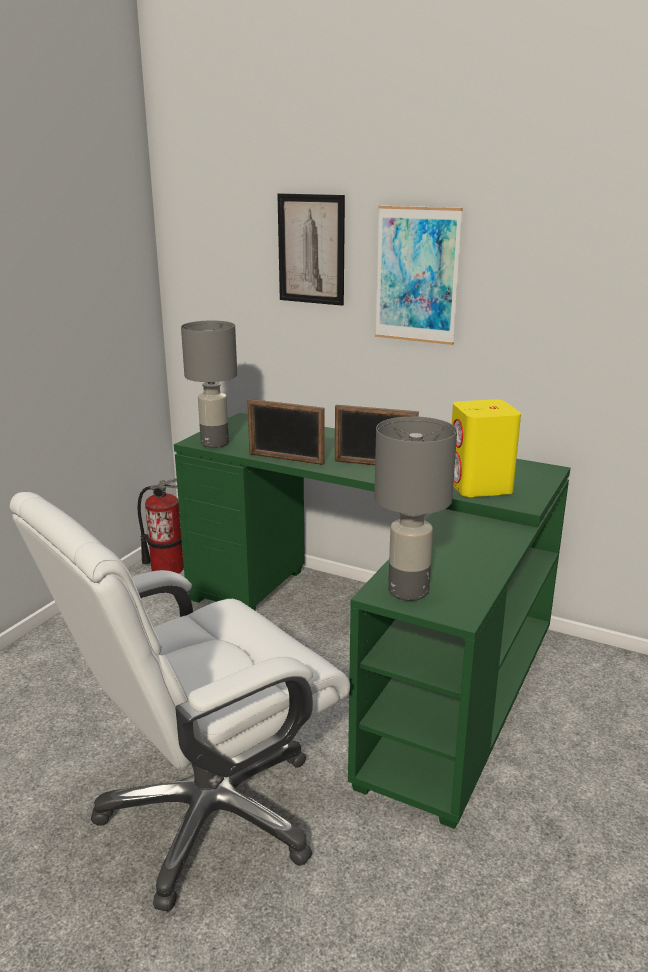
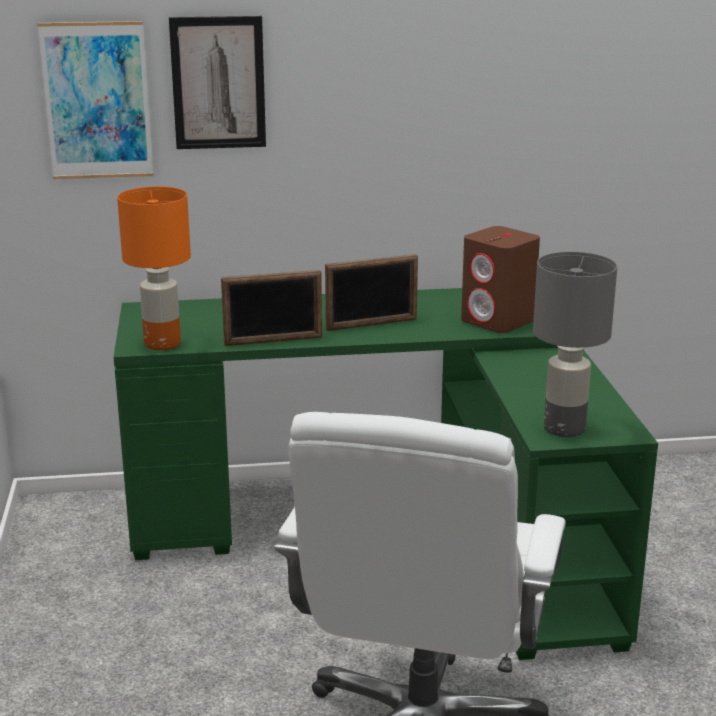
camera: 35 degrees left, 0 degrees up
(167, 569) = (57, 537): fire extinguisher -> none
(215, 443) = (163, 344): grey table lamp -> orange table lamp
(417, 275) = (358, 102): picture -> picture (97, 101)
(480, 487) = (498, 321): yellow speaker -> brown speaker

